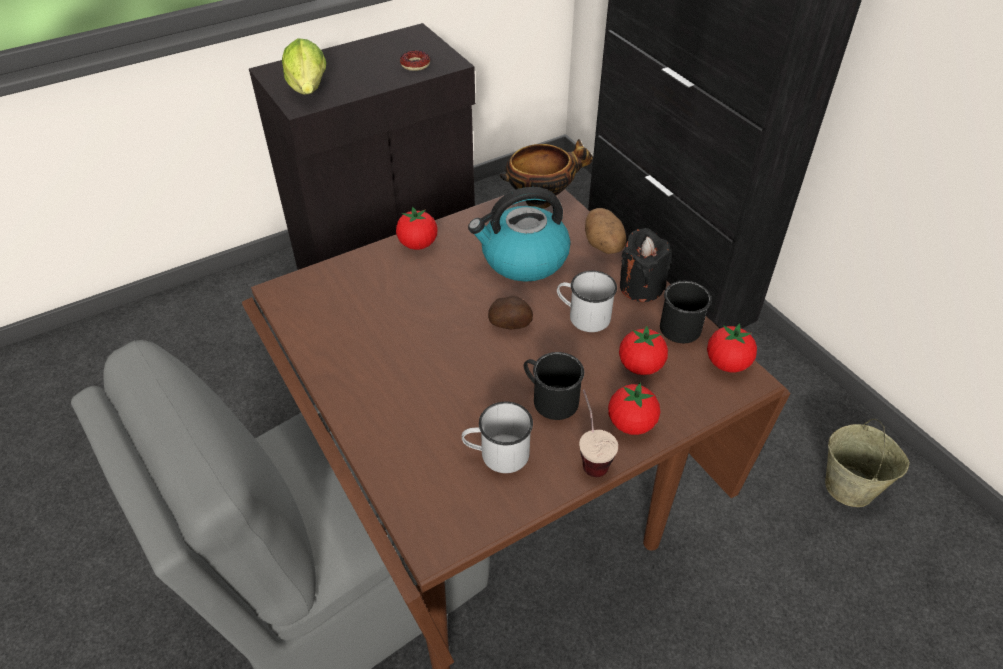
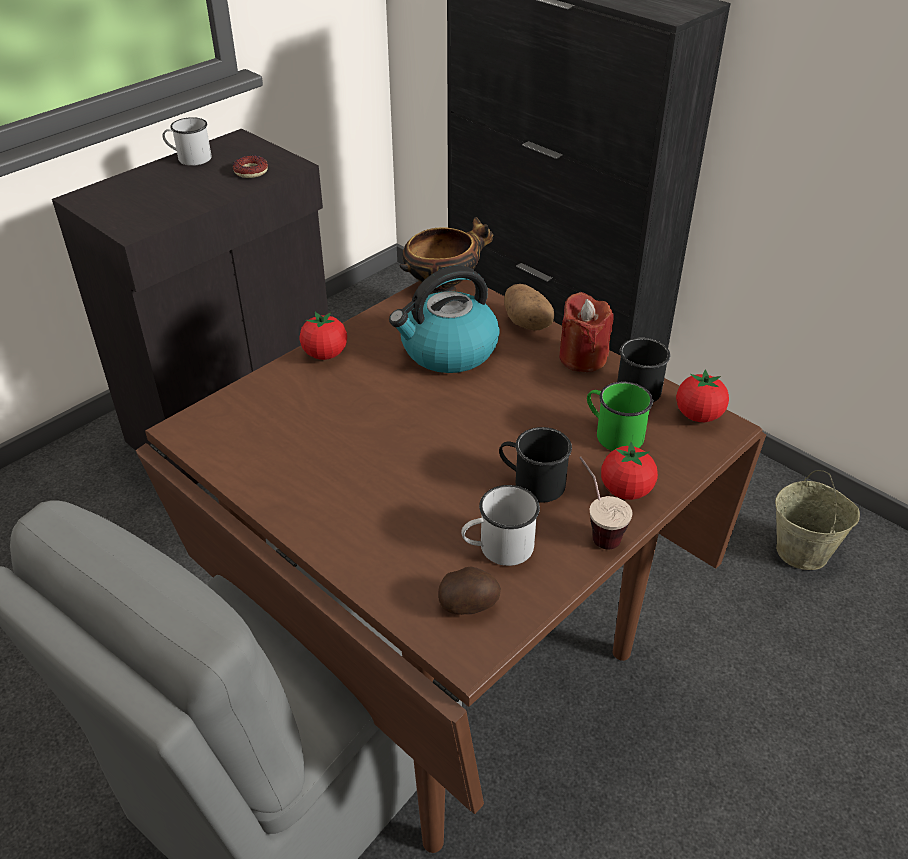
camera: 15 degrees left, 5 degrees down
(308, 91) = (136, 213): lettuce -> none
(510, 324) = (460, 417): potato -> potato (469, 605)
(583, 316) = (534, 396): white mug -> white mug (189, 158)
(640, 366) = (613, 434): tomato -> green mug
(641, 287) = (582, 358): black candle -> red candle

